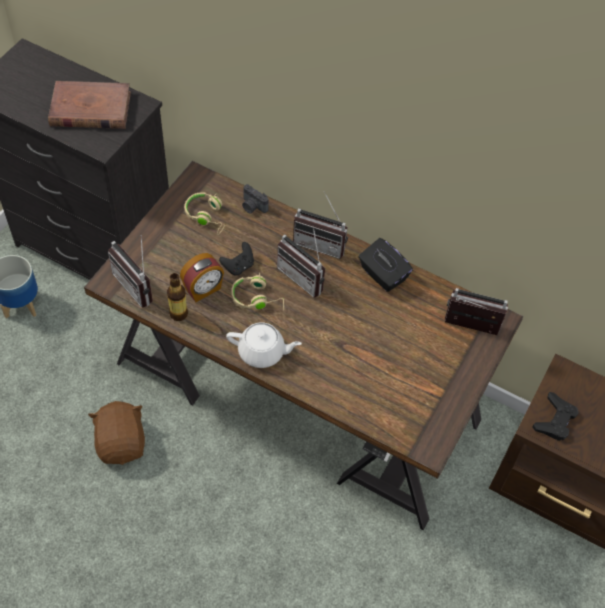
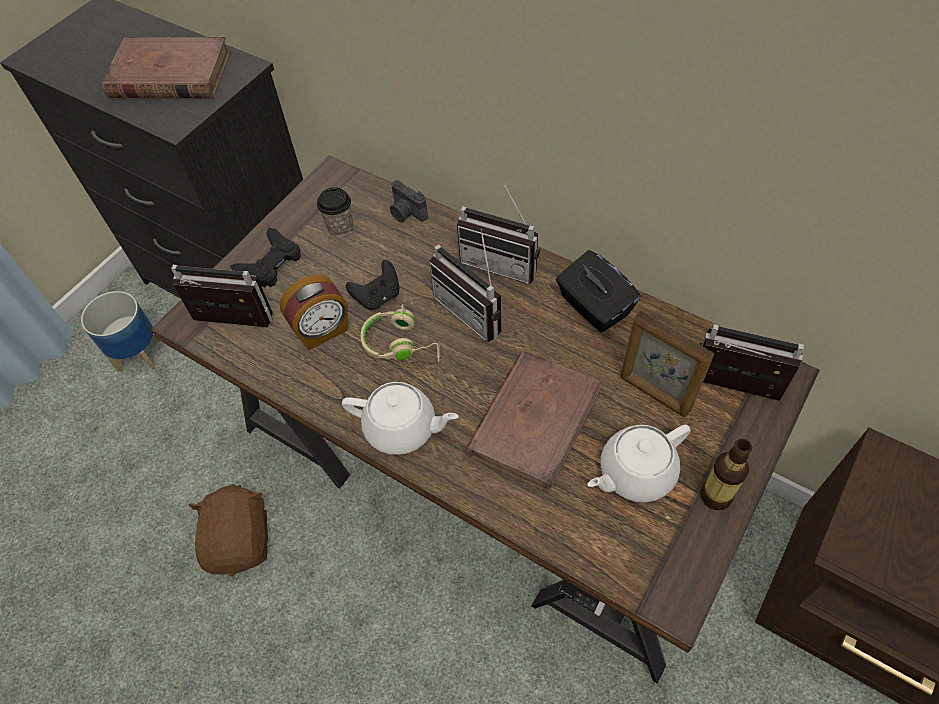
camera: 10 degrees right, 0 degrees up
(139, 285) = (229, 325): radio -> radio turned 135 degrees clockwise
(178, 314) = (281, 368): bottle -> bottle (715, 496)
(207, 216) = (340, 227): beige headphones -> cup
(346, 348) = (534, 422): none -> brown book
(408, 378) = (635, 472): none -> white teapot
(421, 331) = (654, 394): none -> picture frame
(555, 420) = (879, 540): black game controller -> black game controller (270, 263)

